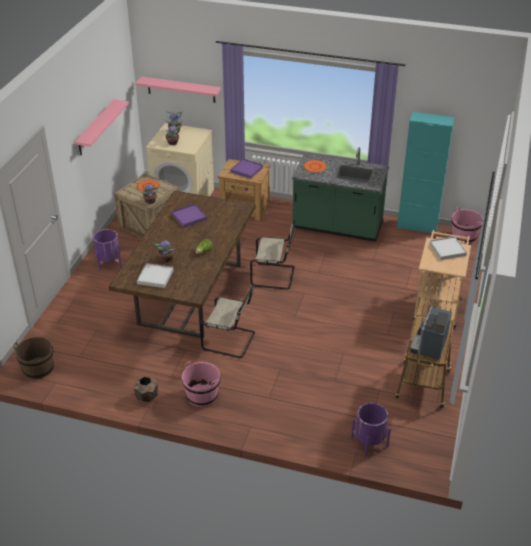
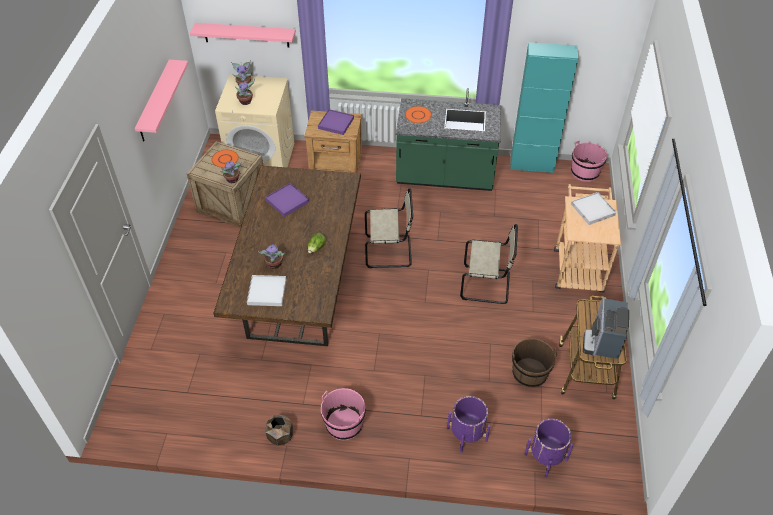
camera: 10 degrees left, 10 degrees up
(38, 369) = (141, 417): brown bucket -> brown bucket (529, 373)
(109, 262) = (194, 257): purple planter -> purple planter (467, 434)
(231, 341) = (360, 345): beige chair -> beige chair (487, 285)

